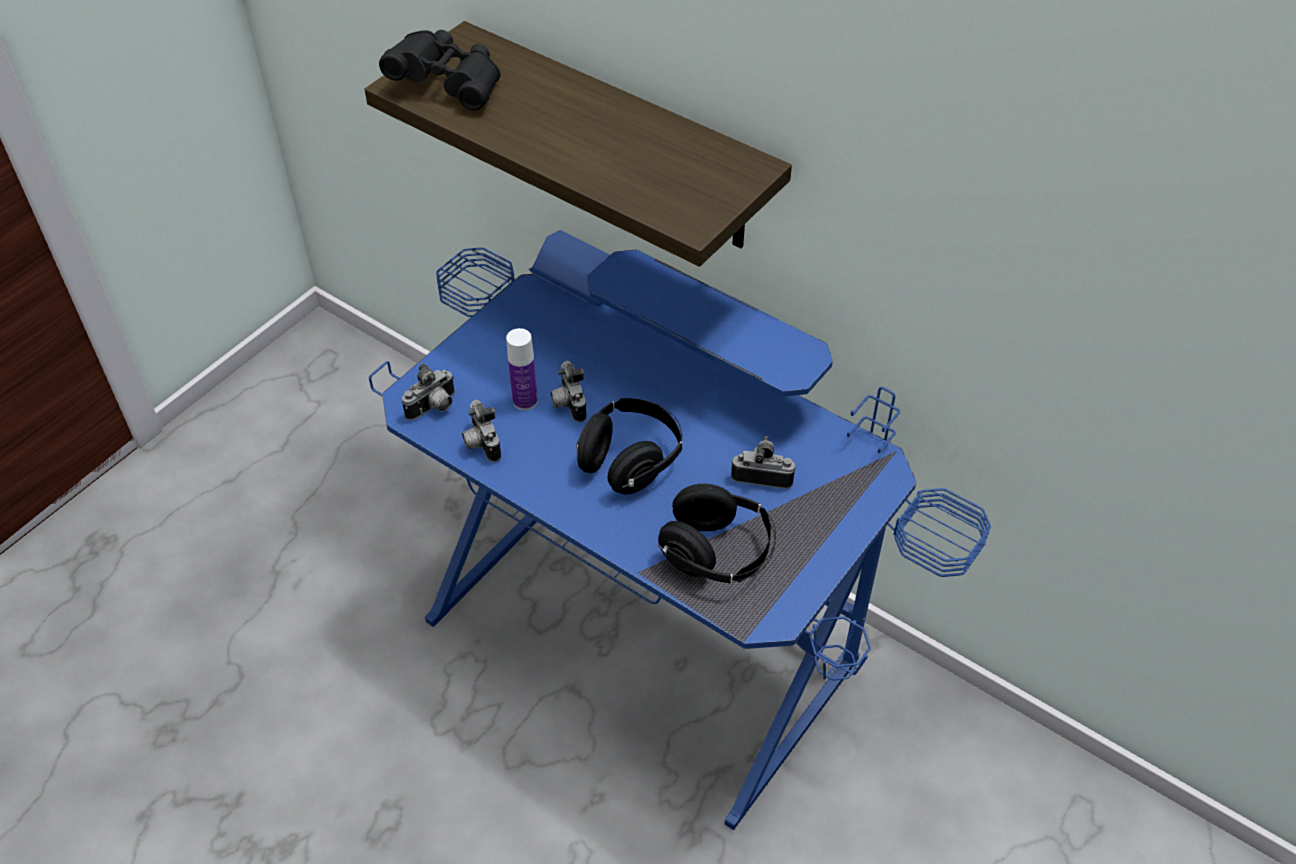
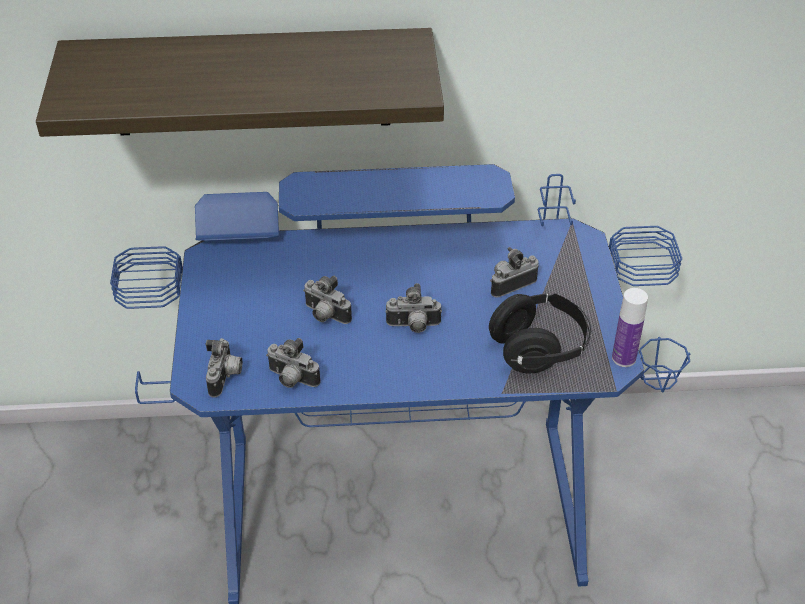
camera: 40 degrees left, 5 degrees down
(449, 85) = (108, 87): black binoculars -> none
(525, 401) = (291, 332): bottle -> bottle (623, 358)
(630, 461) = (413, 326): black headphones -> camera

